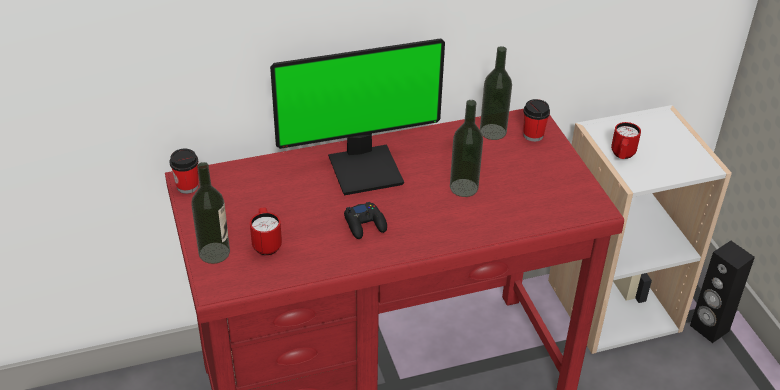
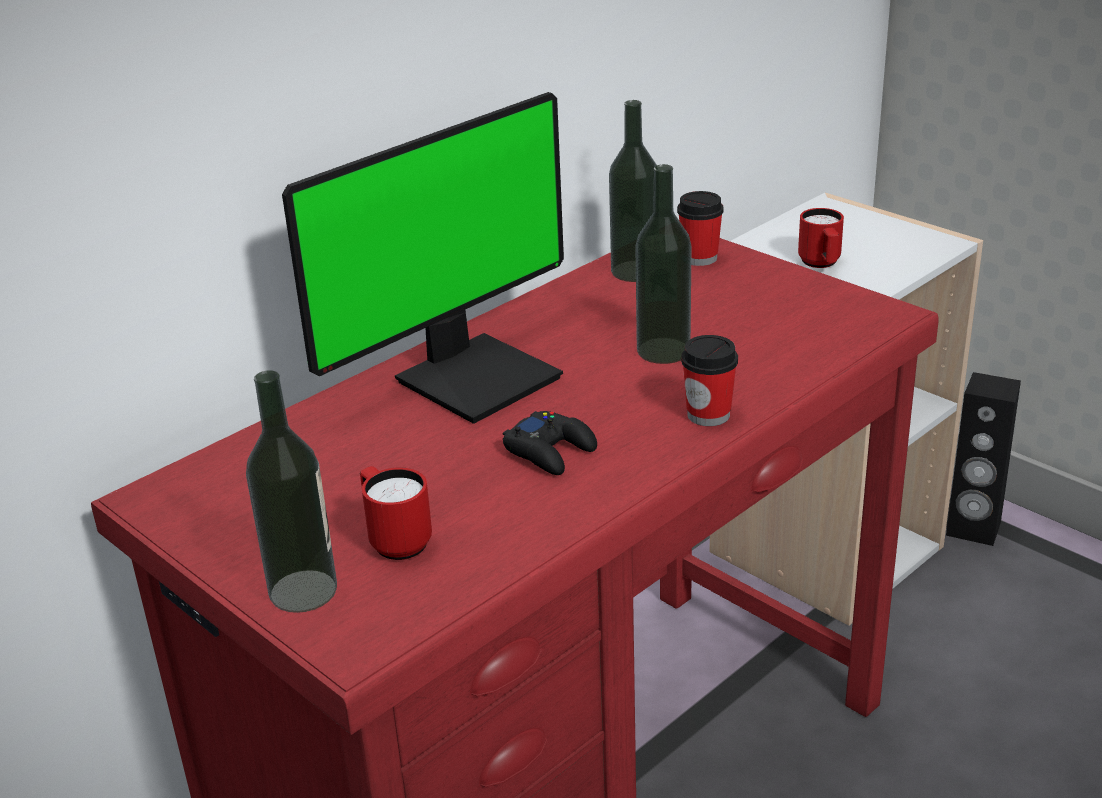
camera: 25 degrees left, 10 degrees down
(187, 186) = (158, 507): cup -> cup (708, 415)

